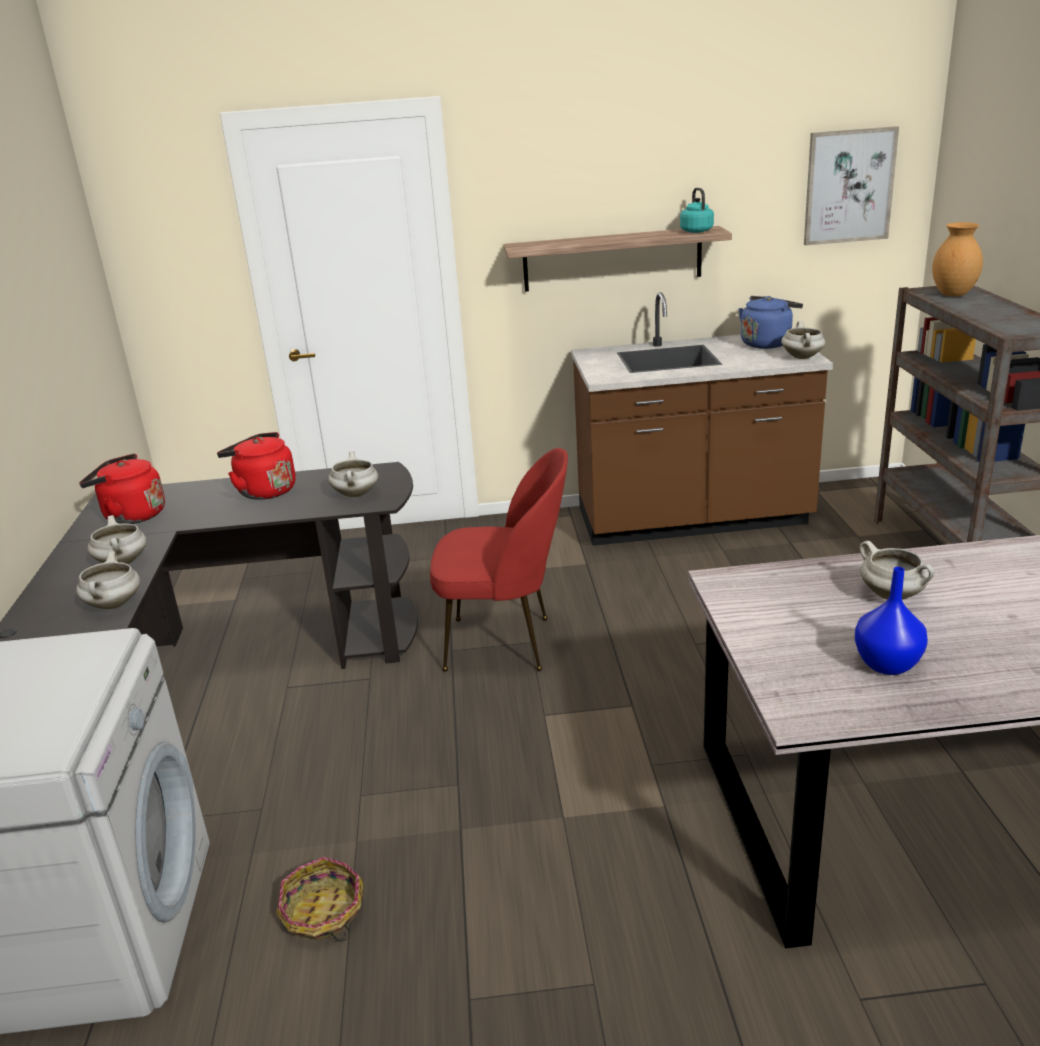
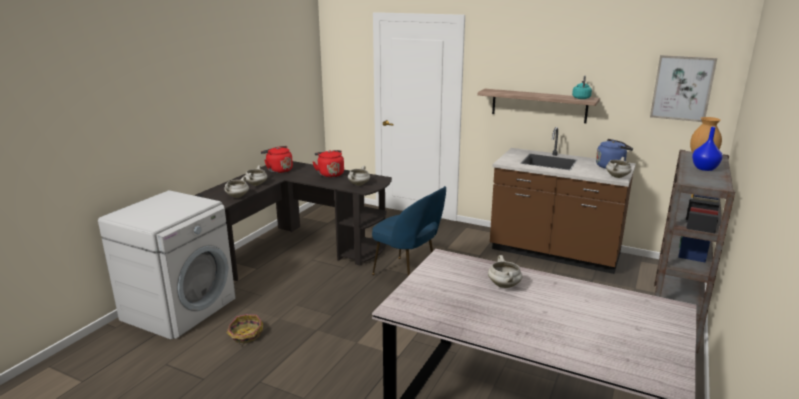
camera: 30 degrees right, 5 degrees down
(508, 645) = (408, 274): red chair -> blue chair
(885, 665) = (456, 306): blue vase -> blue vase (704, 168)

